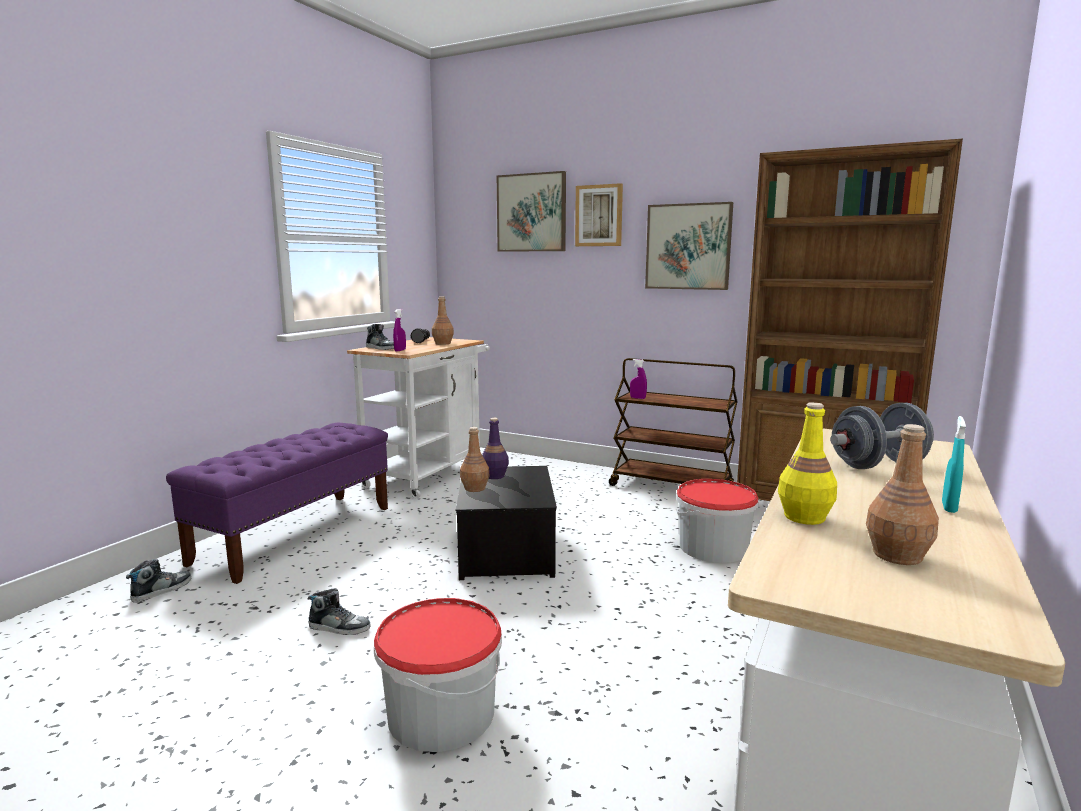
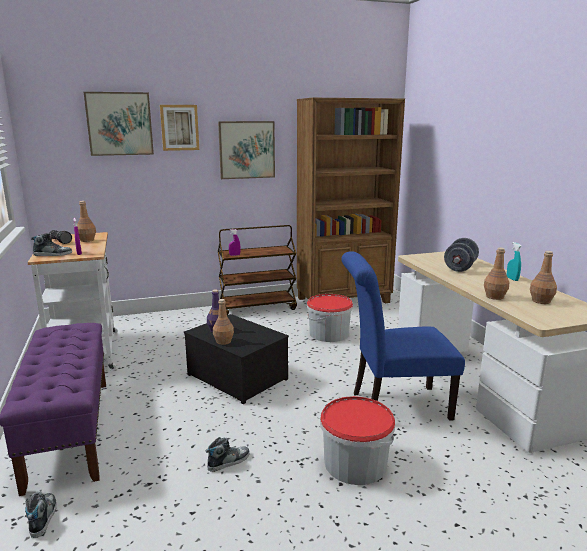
camera: 45 degrees left, 5 degrees up
(631, 678) = (394, 405): none -> blue chair
(804, 517) = (494, 297): yellow bottle -> brown bottle

